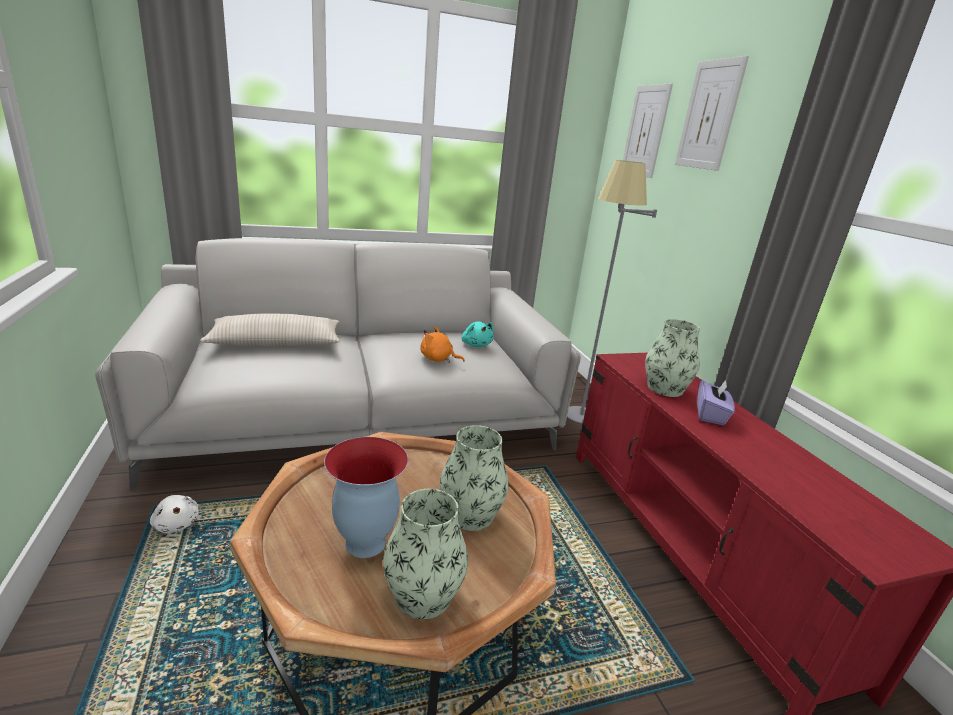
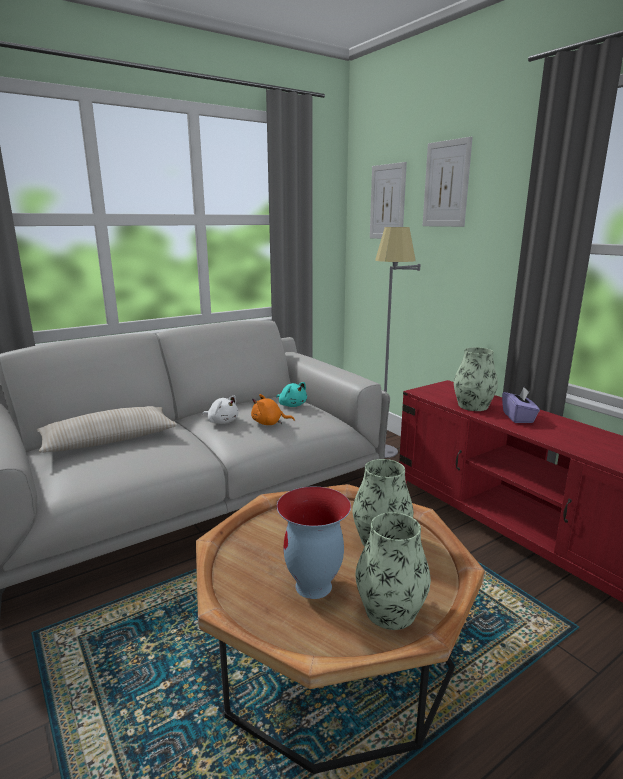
camera: 15 degrees left, 5 degrees down
(176, 523) = (67, 641): white plush toy -> white plush toy (222, 421)

